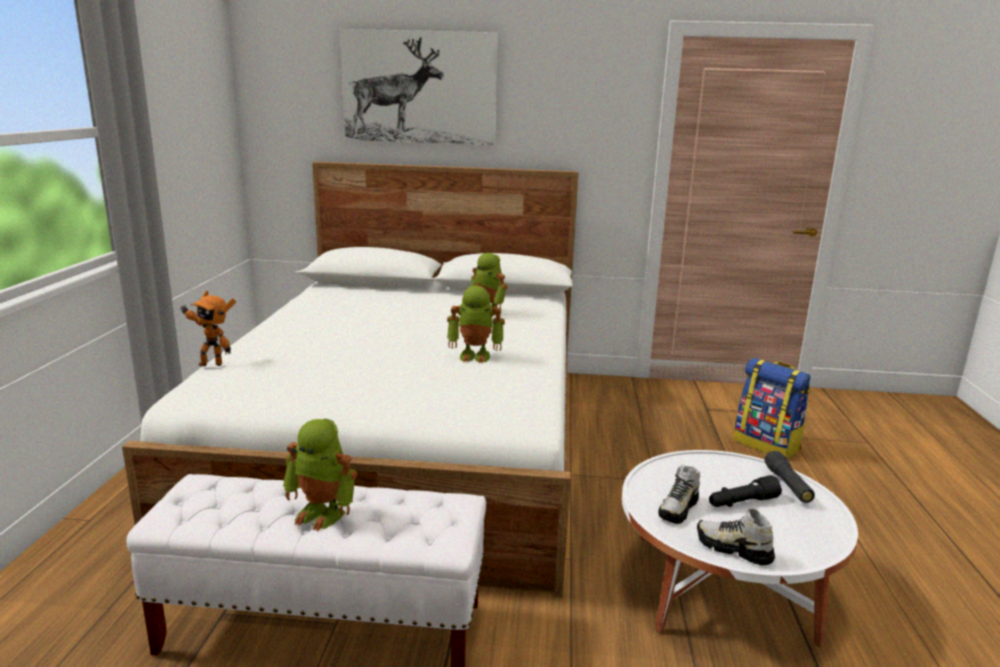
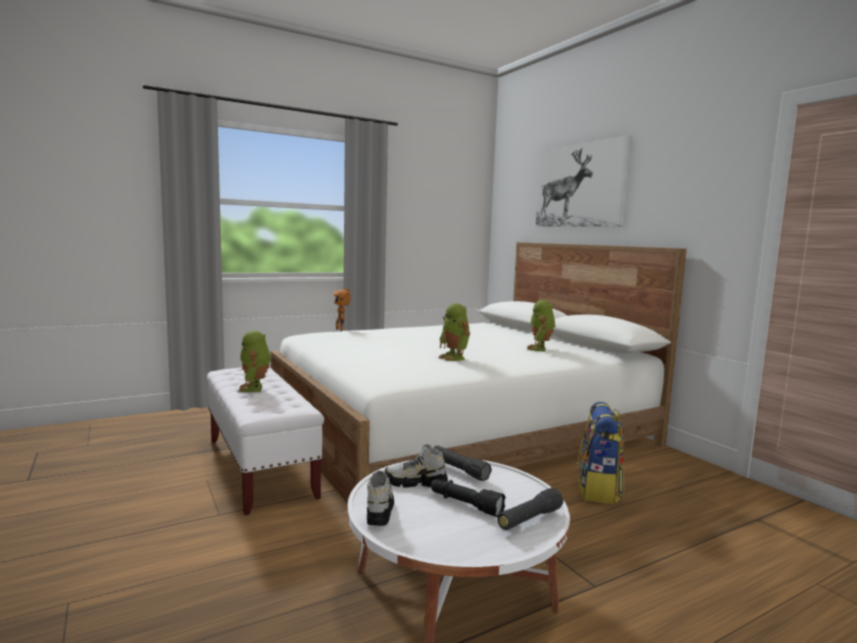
camera: 55 degrees right, 10 degrees down
(669, 477) = (459, 470): none -> black flashlight
(767, 445) = (760, 569): backpack -> backpack (599, 490)

